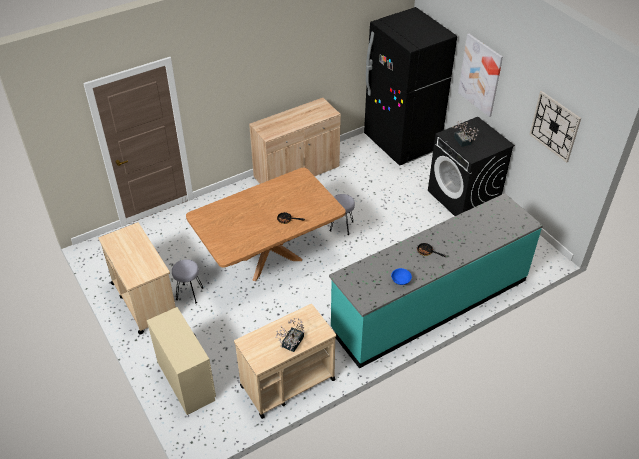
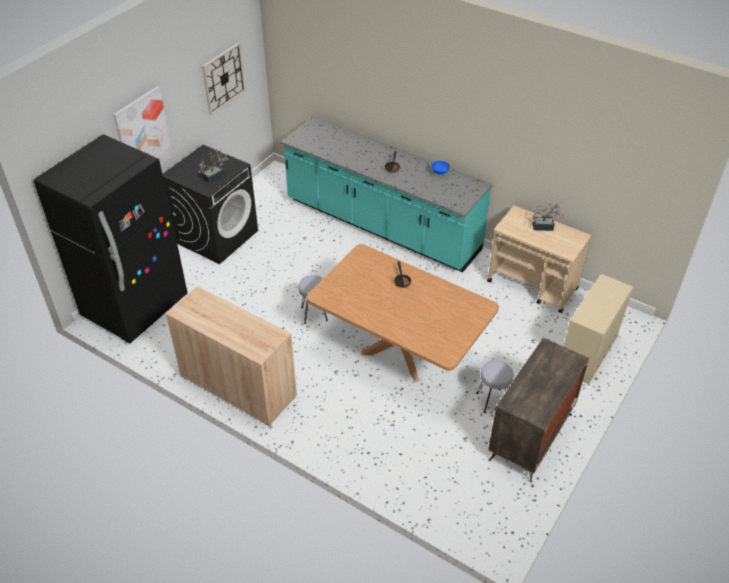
camera: 115 degrees left, 0 degrees up
(144, 300) = (530, 437): beige cart -> dresser

